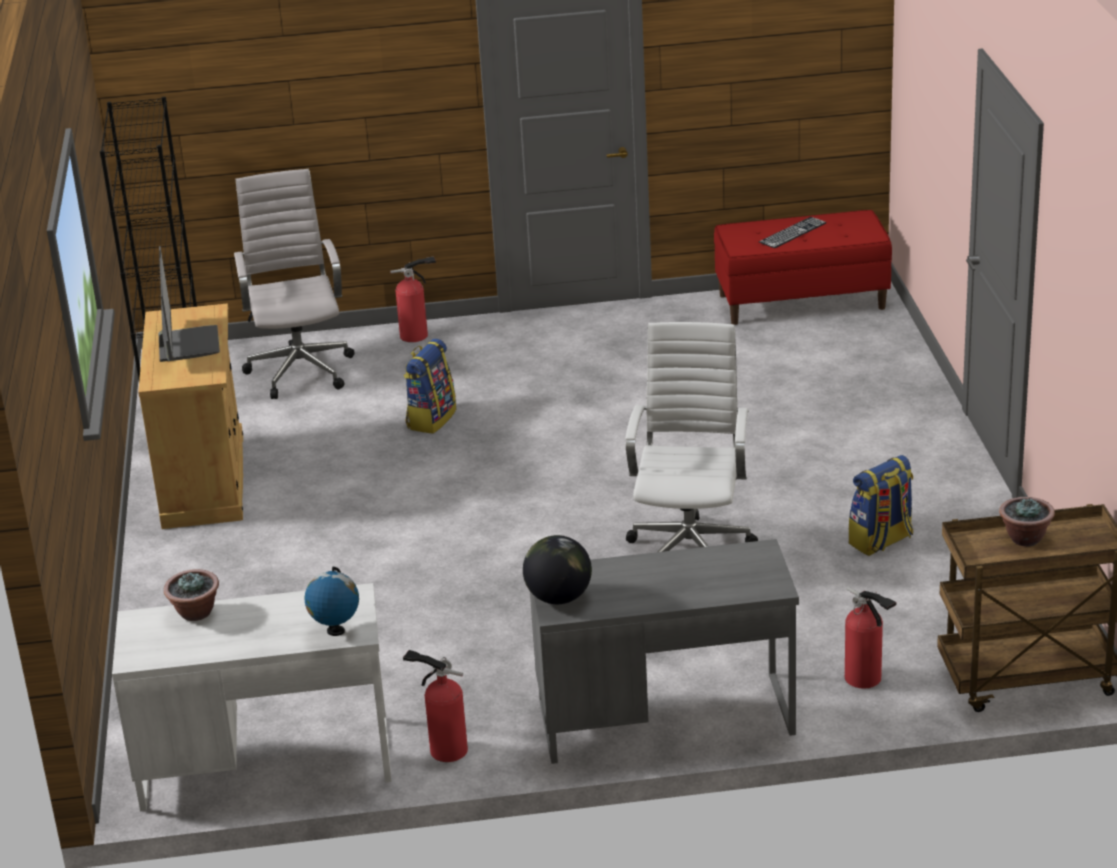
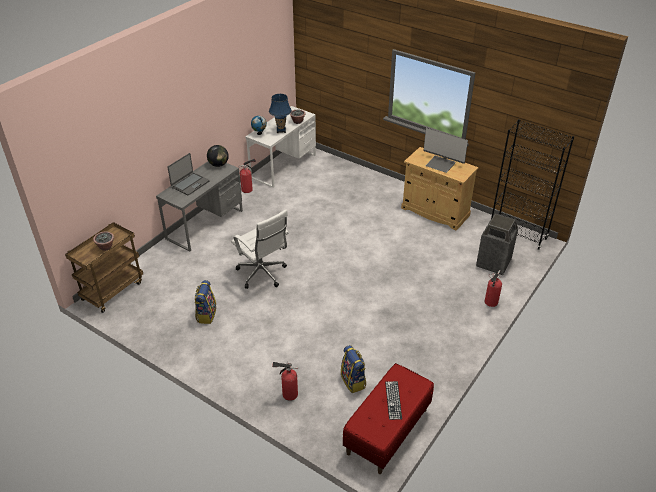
camera: 130 degrees right, 10 degrees up
(276, 610) = (281, 130): none -> blue table lamp
(300, 369) = (493, 263): white office chair -> trash can
(431, 419) = (417, 271): backpack -> backpack (353, 381)
(688, 583) = (190, 184): none -> laptop
(865, 679) = (161, 264): fire extinguisher -> fire extinguisher (288, 394)

